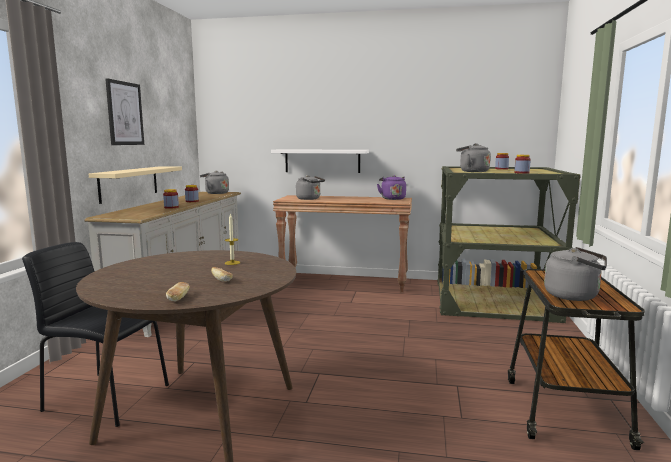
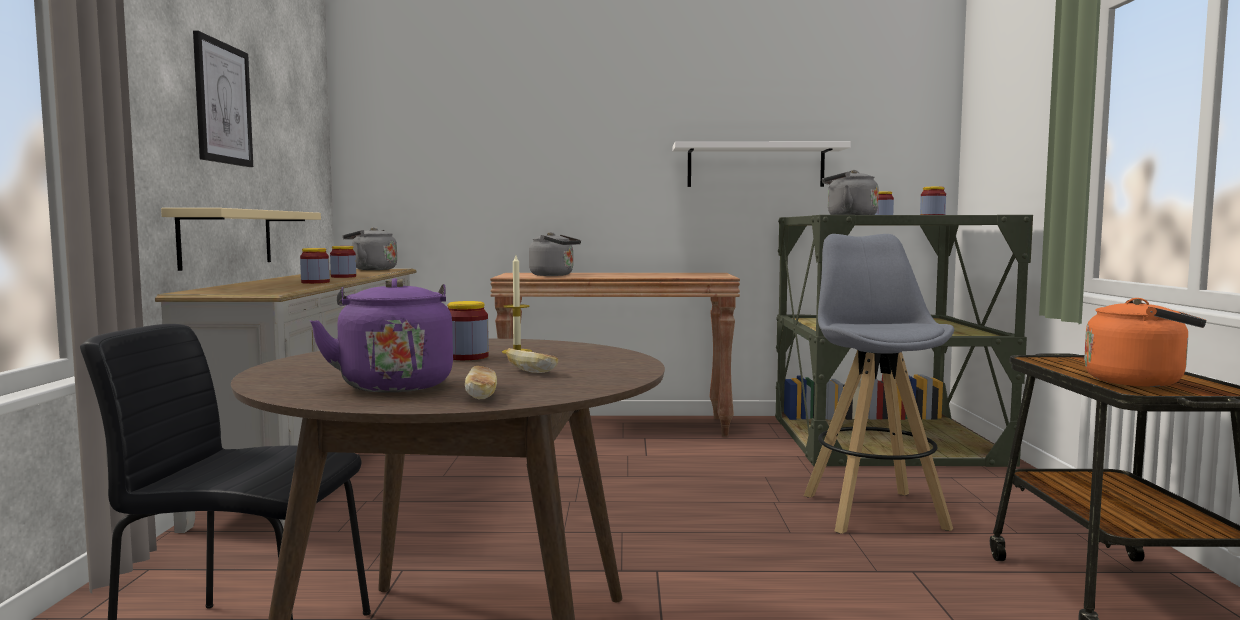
camera: 10 degrees left, 5 degrees down
(204, 266) = (467, 357): none -> jar
(322, 161) = (568, 210): white shelf -> white shelf (755, 166)
(392, 198) = (698, 273): purple kettle -> purple kettle (394, 384)
(458, 346) = (873, 510): none -> grey stool
(574, 296) = (1139, 382): grey kettle -> orange kettle

